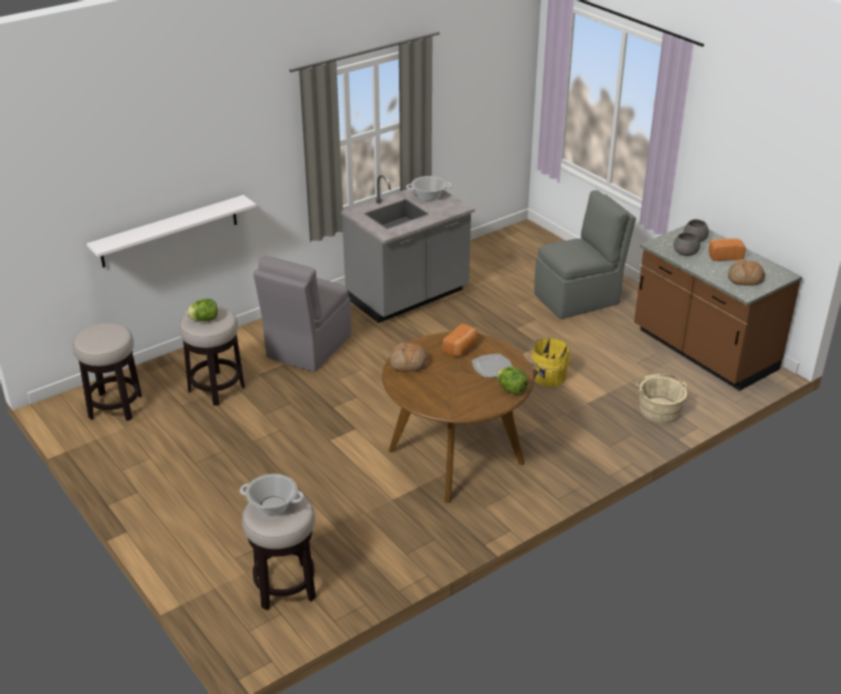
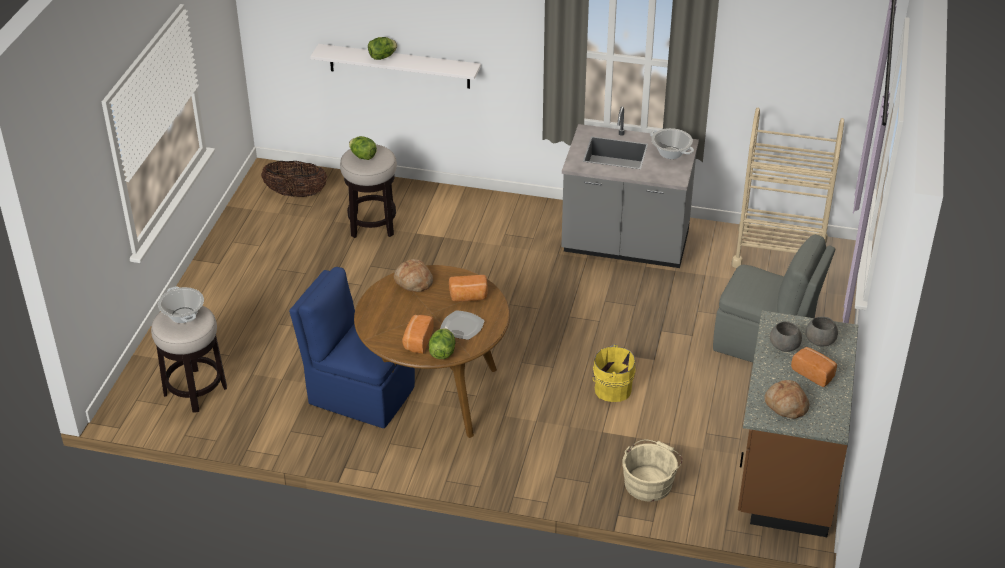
camera: 50 degrees right, 5 degrees up
(115, 407) = (296, 194): stool -> basket
(160, 226) = (382, 57): none -> lettuce
(307, 347) = (480, 235): grey chair -> none
(408, 495) = (359, 394): none -> blue chair
(483, 394) = (417, 341): none -> bread
(499, 249) = (779, 253): none -> beige cart

